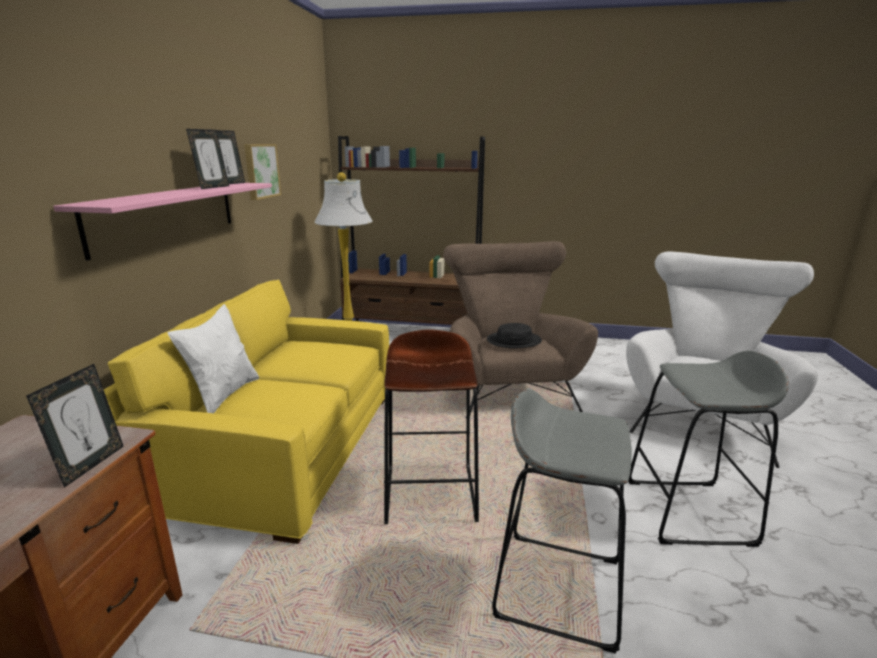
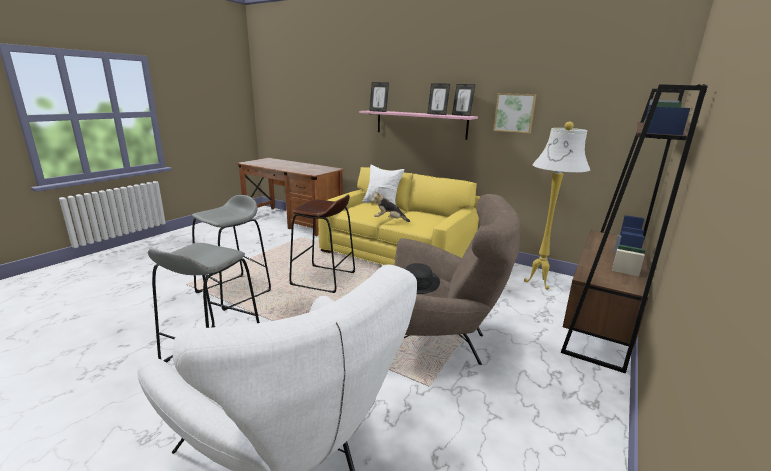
camera: 110 degrees right, 0 degrees up
(90, 464) = (303, 172): picture frame -> picture frame (378, 111)
(334, 372) = (389, 220): none -> plush toy

